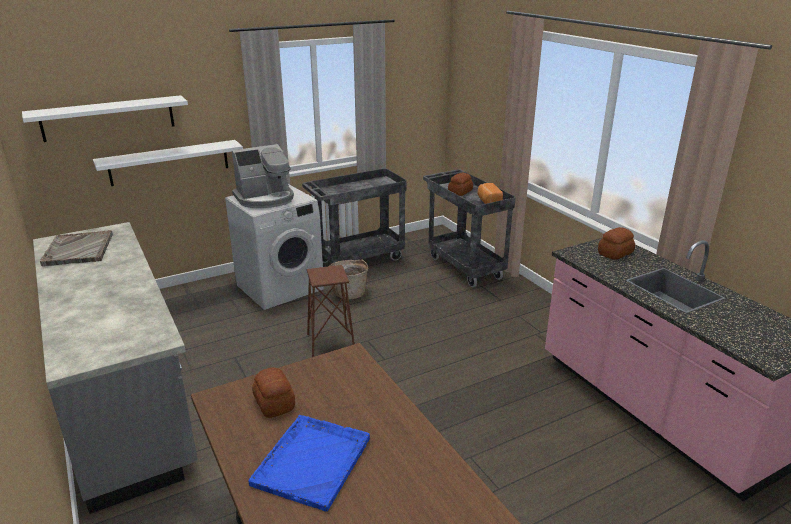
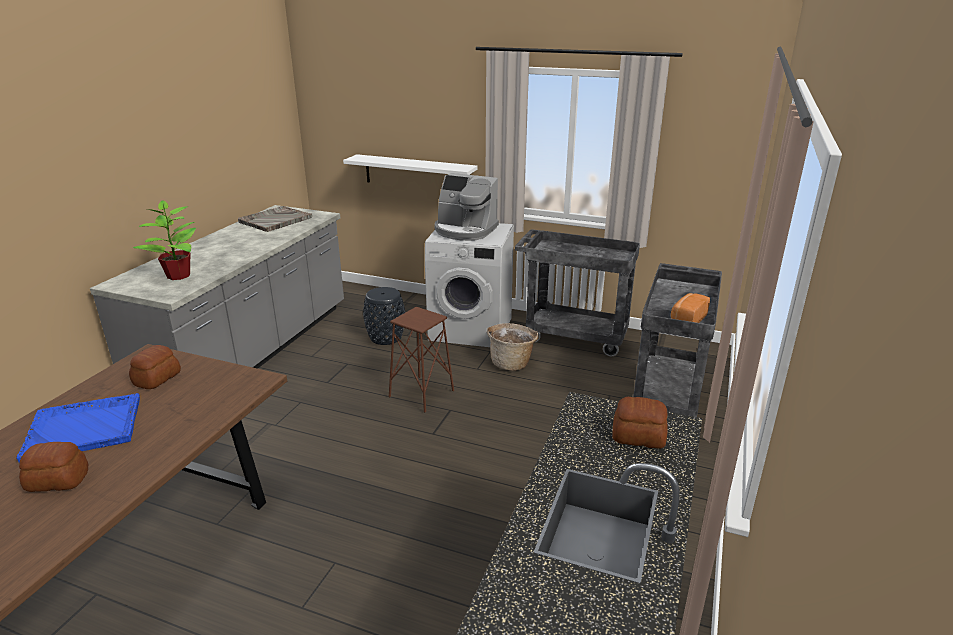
camera: 50 degrees right, 0 degrees up
(108, 118) = (371, 120): white shelf -> none
(120, 327) = (178, 276): none -> potted plant
(227, 324) = (386, 337): none -> black stool
(459, 192) = (679, 296): bread -> bread (58, 480)

